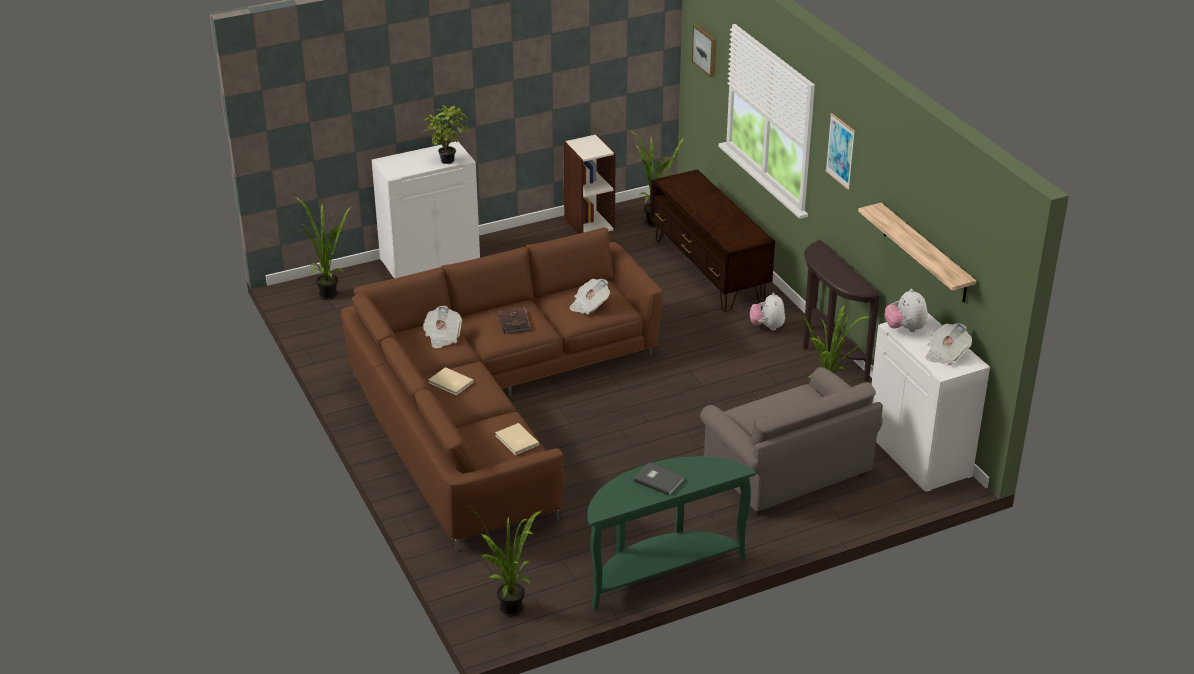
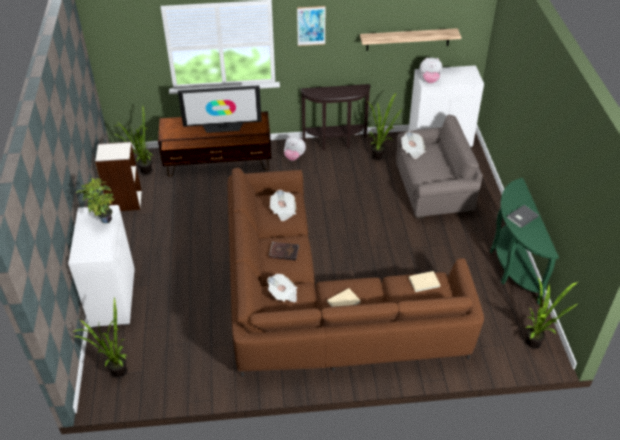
camera: 70 degrees left, 10 degrees up
(706, 50) = (127, 41): picture -> none
(712, 216) = (223, 127): none -> television
(945, 354) = (459, 75): newspaper -> newspaper (412, 150)

